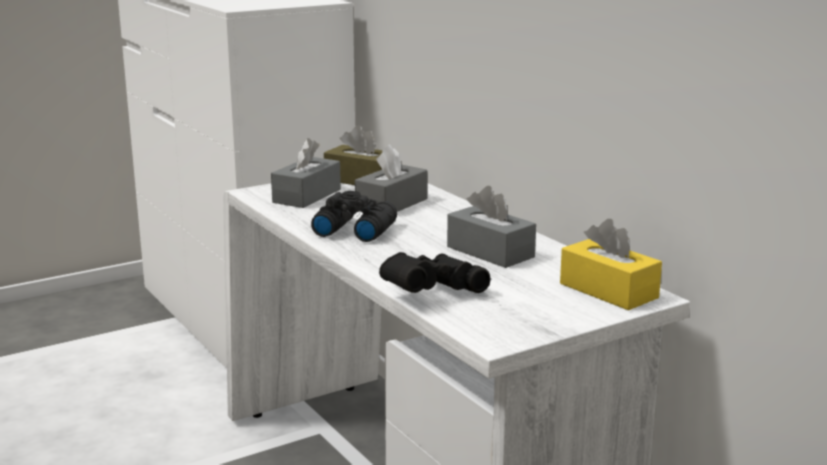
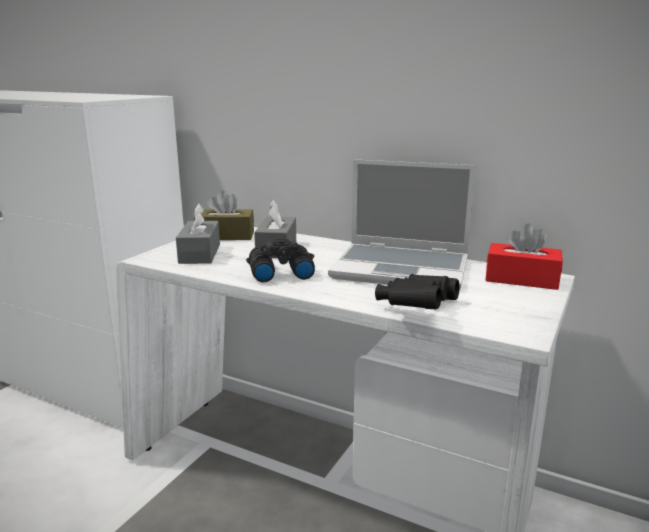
camera: 30 degrees left, 0 degrees up
(490, 252) = (403, 269): grey tissue box -> laptop
(608, 291) = (521, 279): yellow tissue box -> red tissue box

